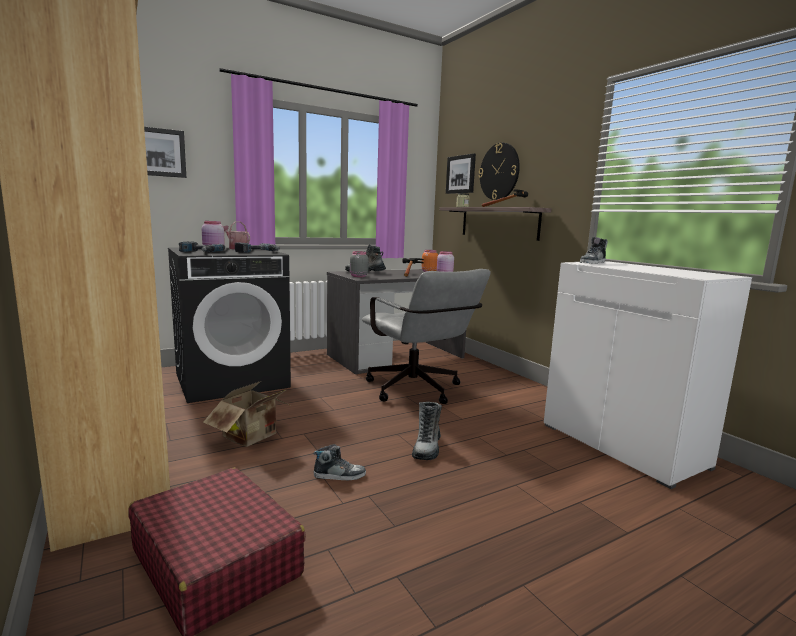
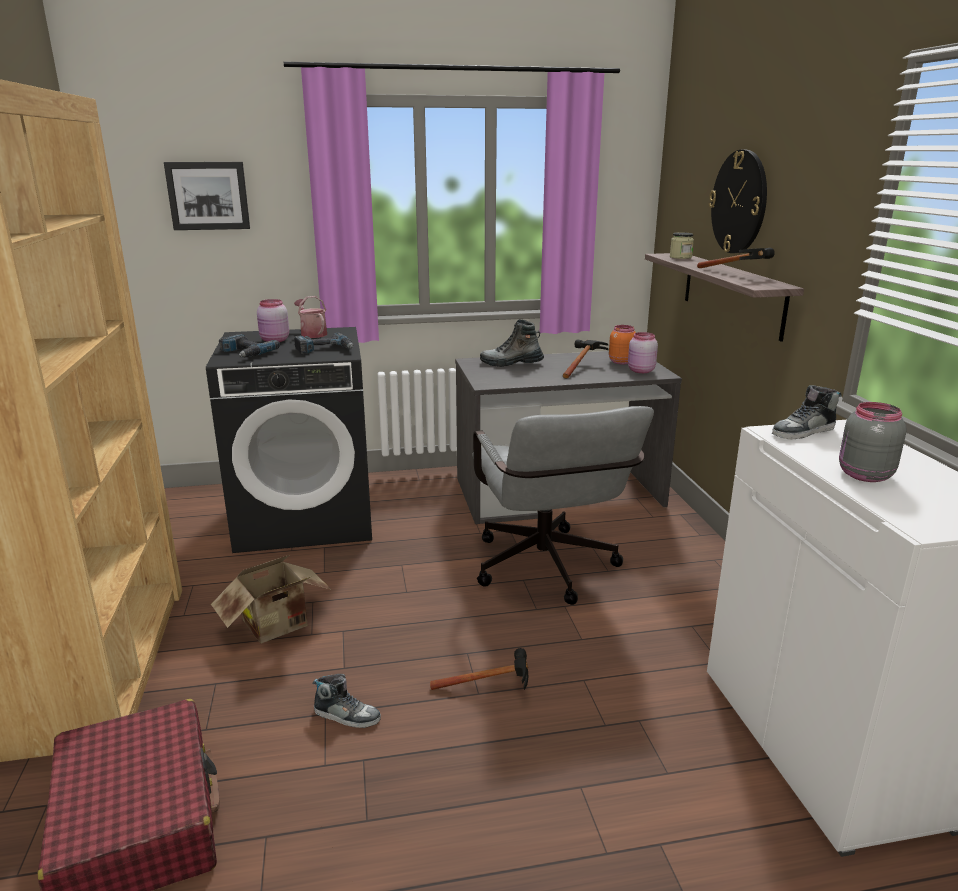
camera: 20 degrees right, 10 degrees up
(358, 276) = (488, 376): grey jar -> grey jar (863, 475)
(427, 448) = (493, 688): boot -> hammer
(461, 174) = (689, 194): picture -> none

